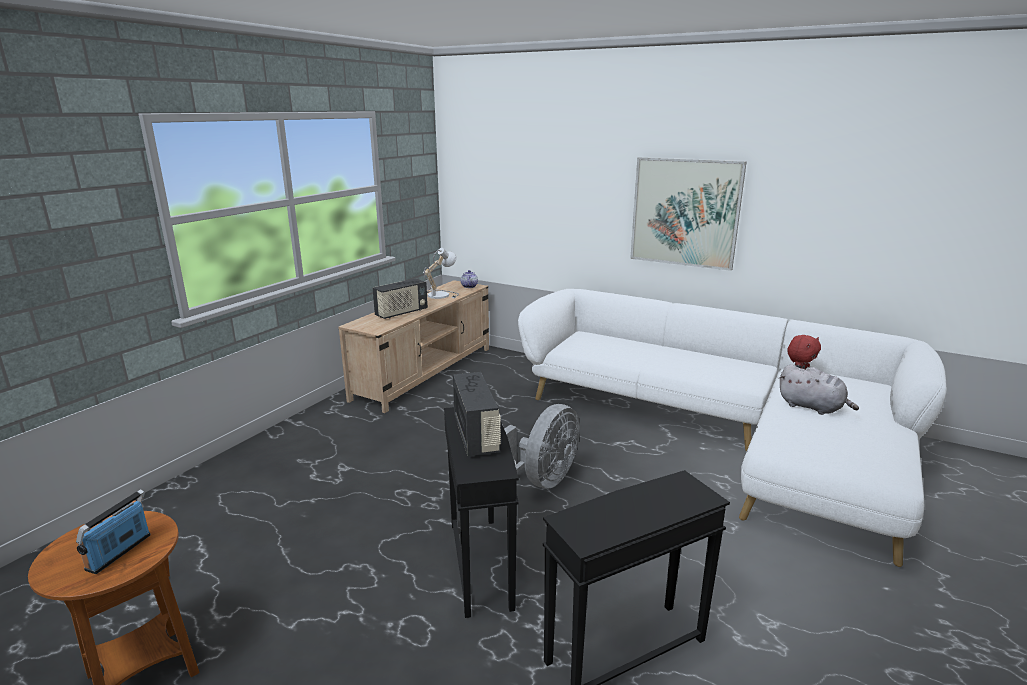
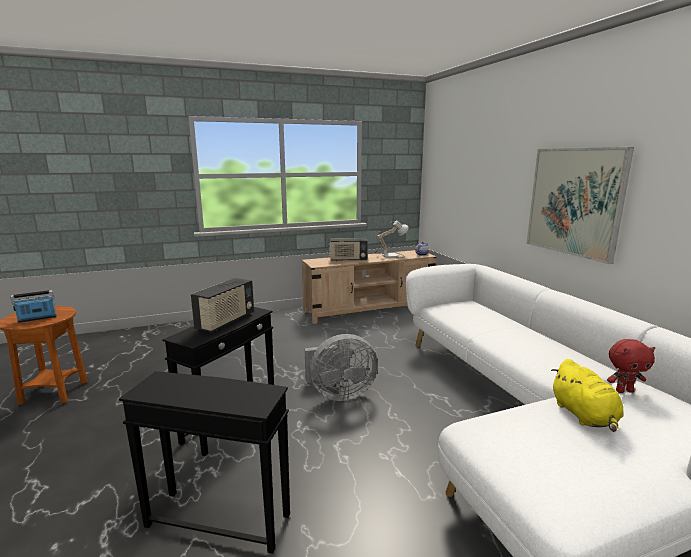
camera: 40 degrees right, 5 degrees down
(812, 407) = (584, 416): grey plush toy -> yellow plush toy

